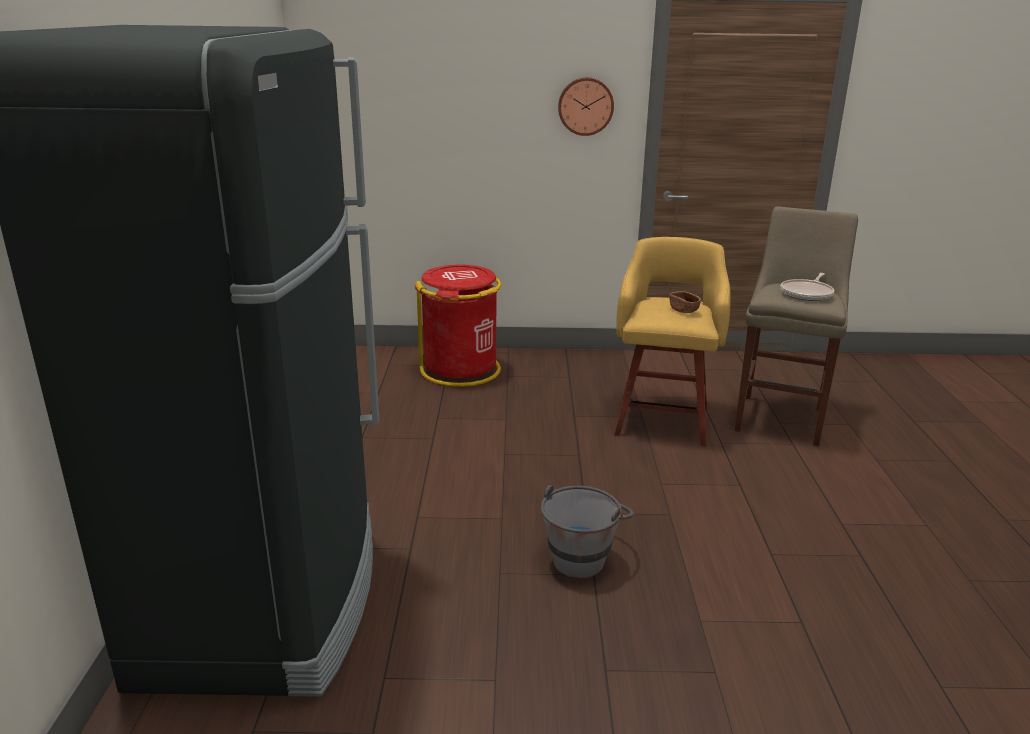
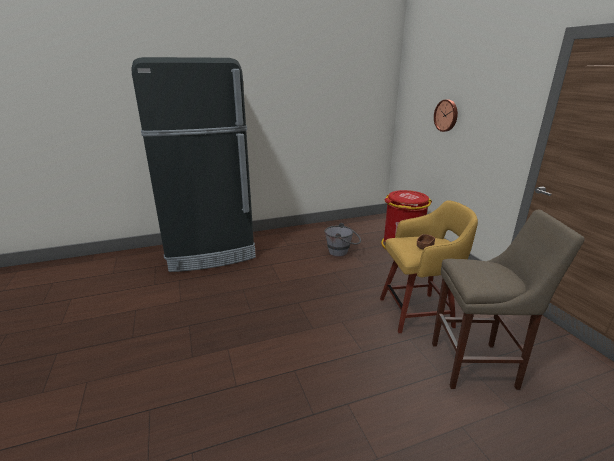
camera: 70 degrees right, 0 degrees up
(583, 555) = (263, 307): grey bucket -> grey bucket (342, 252)
(585, 106) = (504, 116): wall clock -> wall clock (446, 115)
(807, 293) = (487, 275): frying pan -> none

